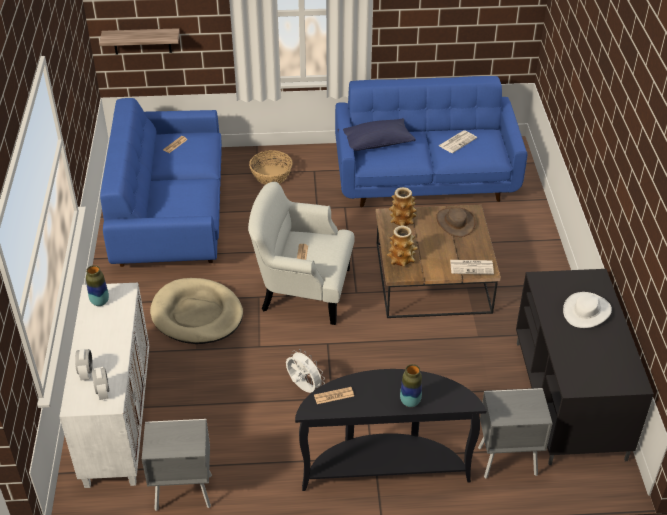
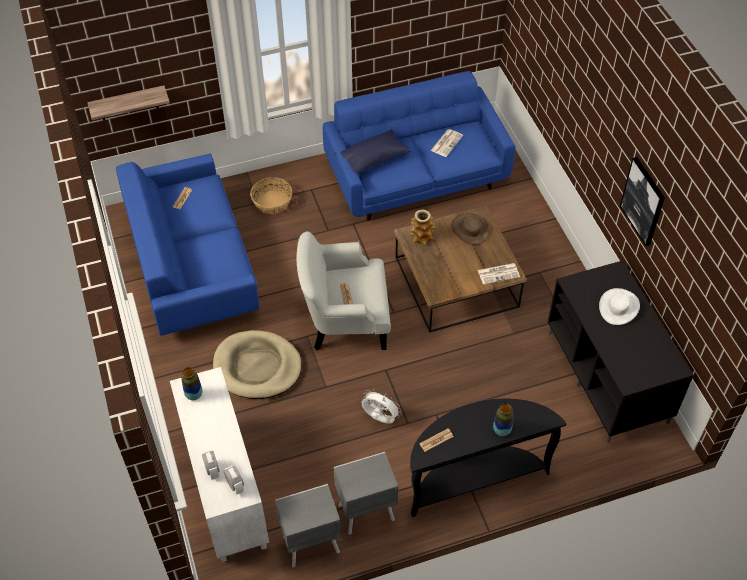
camera: 15 degrees left, 10 degrees up
(401, 259) = (435, 279): vase -> none
(505, 461) = (571, 447): grey nightstand -> grey nightstand (365, 512)
(630, 193) = (643, 201): none -> picture

